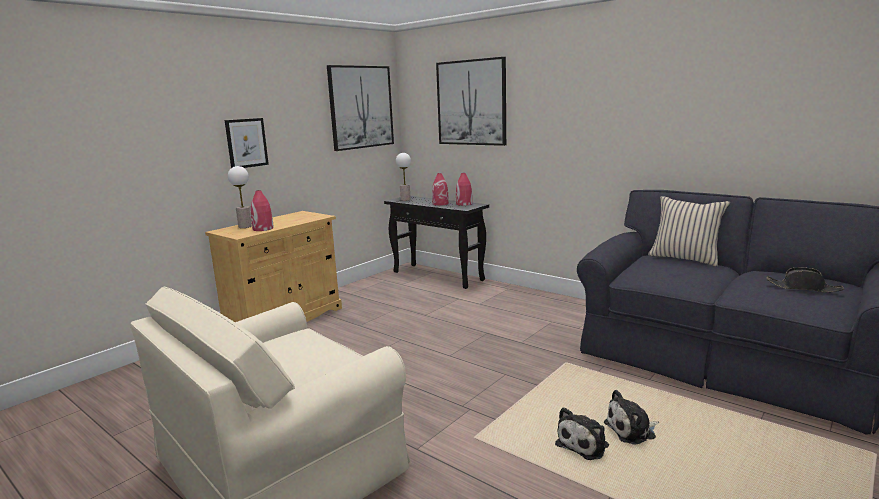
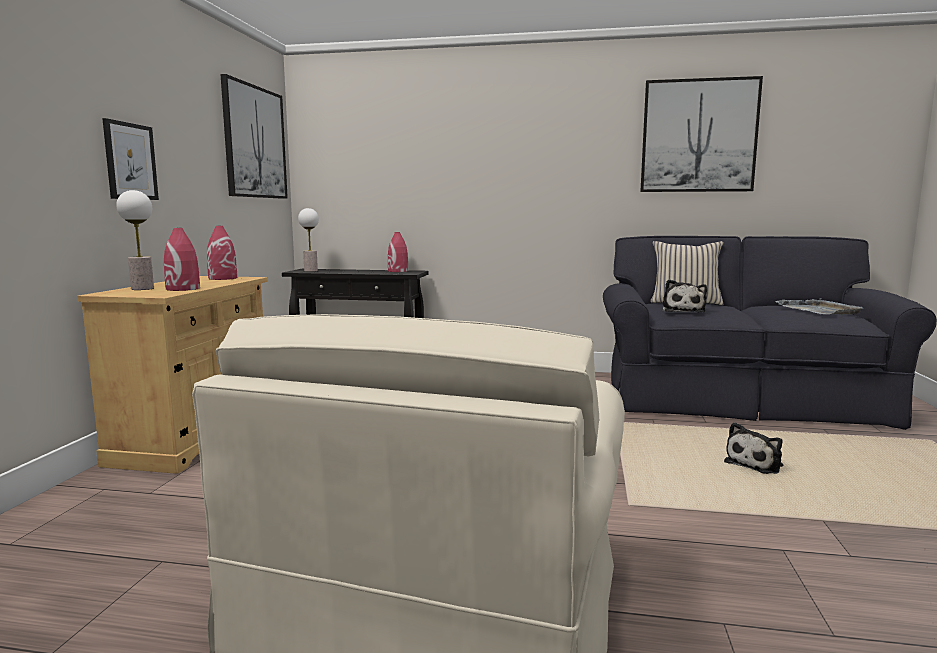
camera: 30 degrees left, 5 degrees down
(440, 204) = (367, 272): red vase -> red vase (223, 278)
(471, 103) = (402, 147): picture -> picture (698, 136)
(584, 444) = (736, 484): plush toy -> plush toy (683, 311)
(803, 288) = (818, 310): black hat -> grey tray

